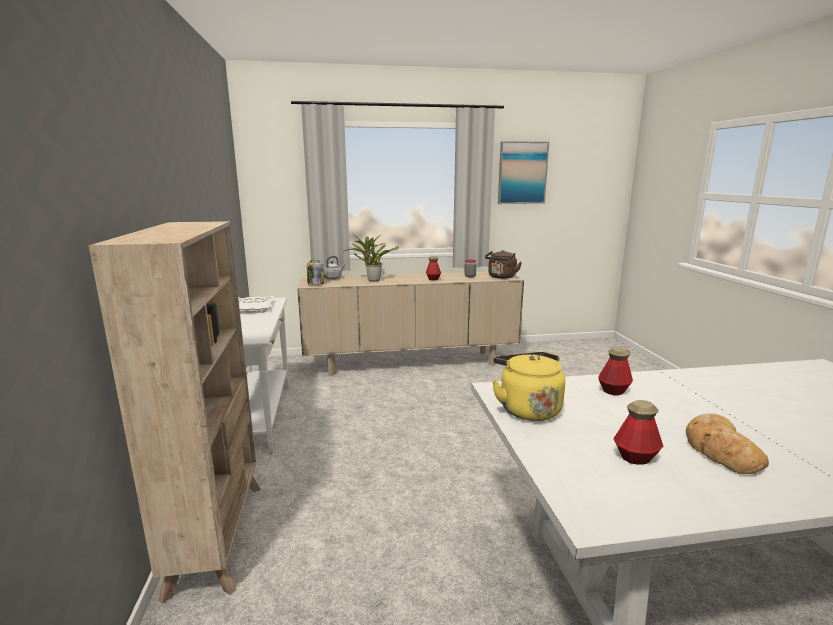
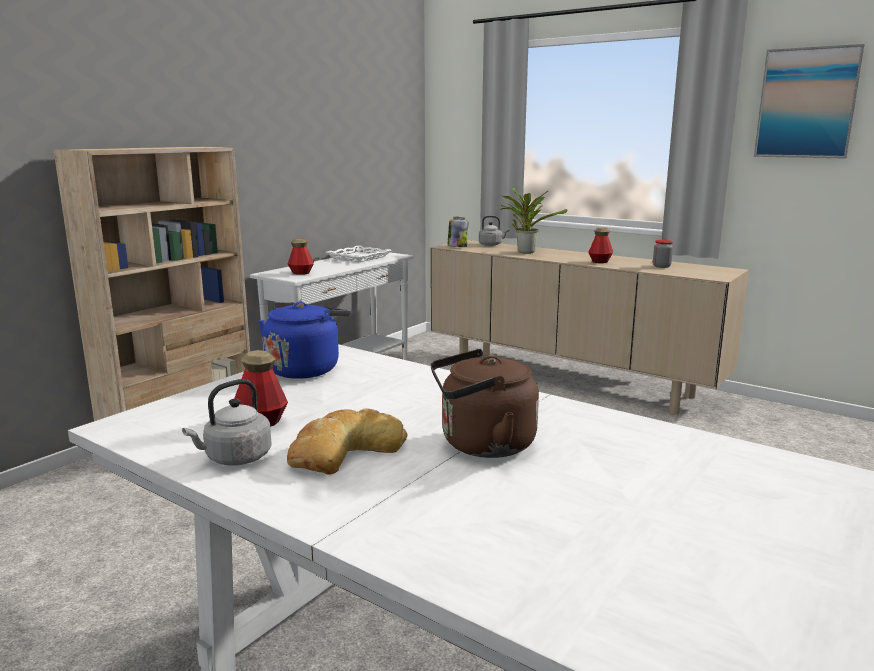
camera: 45 degrees right, 0 degrees up
(501, 277) = (704, 274): brown kettle -> brown kettle (482, 445)
(527, 408) = (305, 369): yellow kettle -> blue kettle
(613, 390) = (426, 387): bottle -> bottle (301, 273)
(711, 489) = (235, 458): none -> grey kettle

